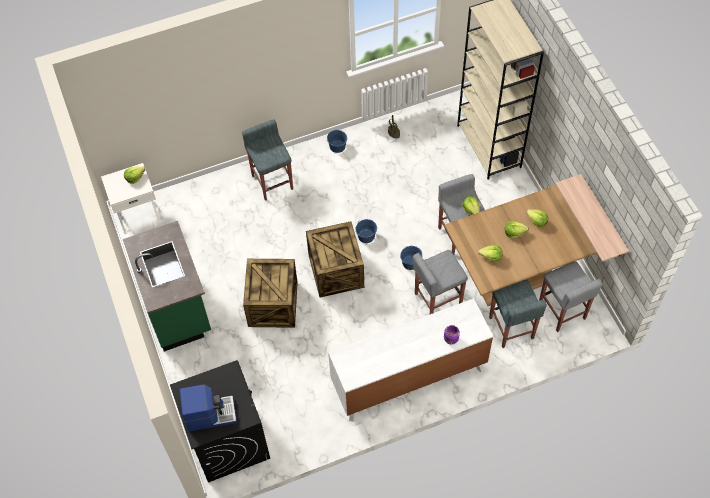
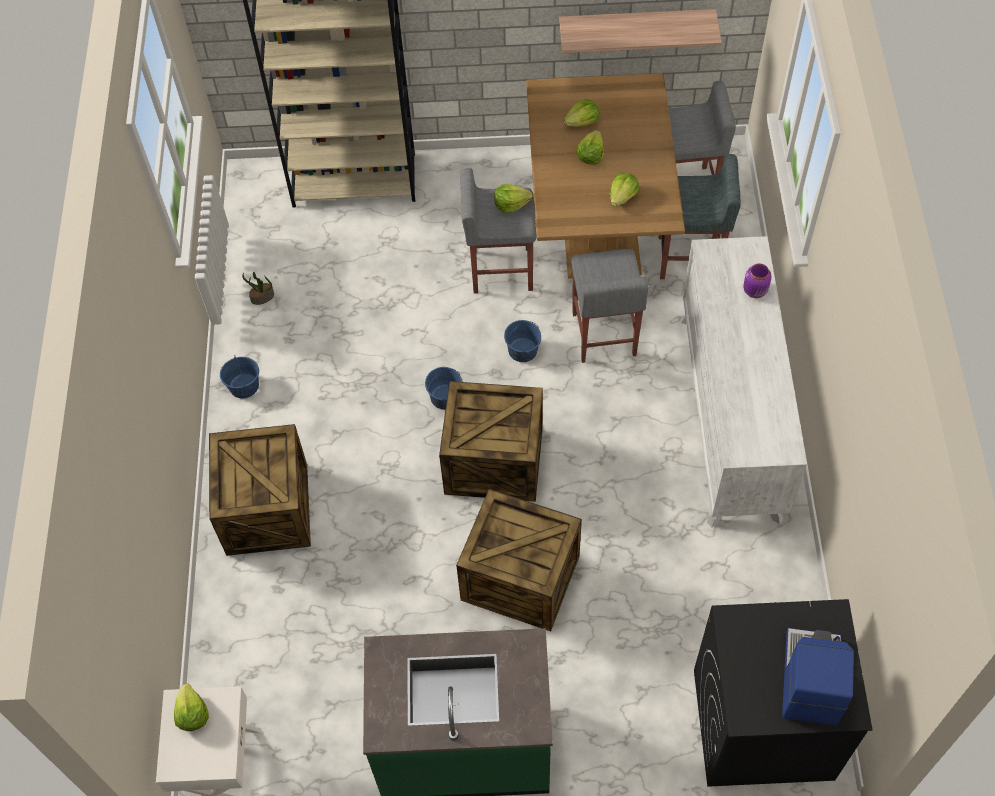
camera: 70 degrees left, 0 degrees up
(272, 181) = (265, 509): grey stool -> crate

